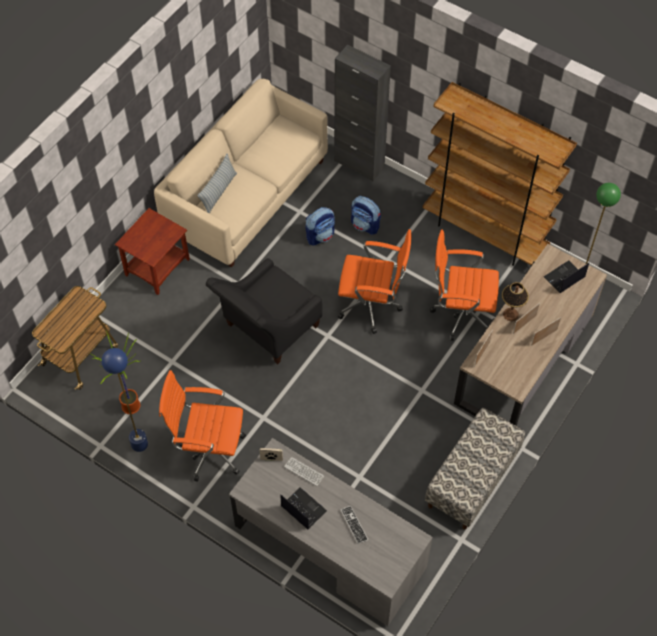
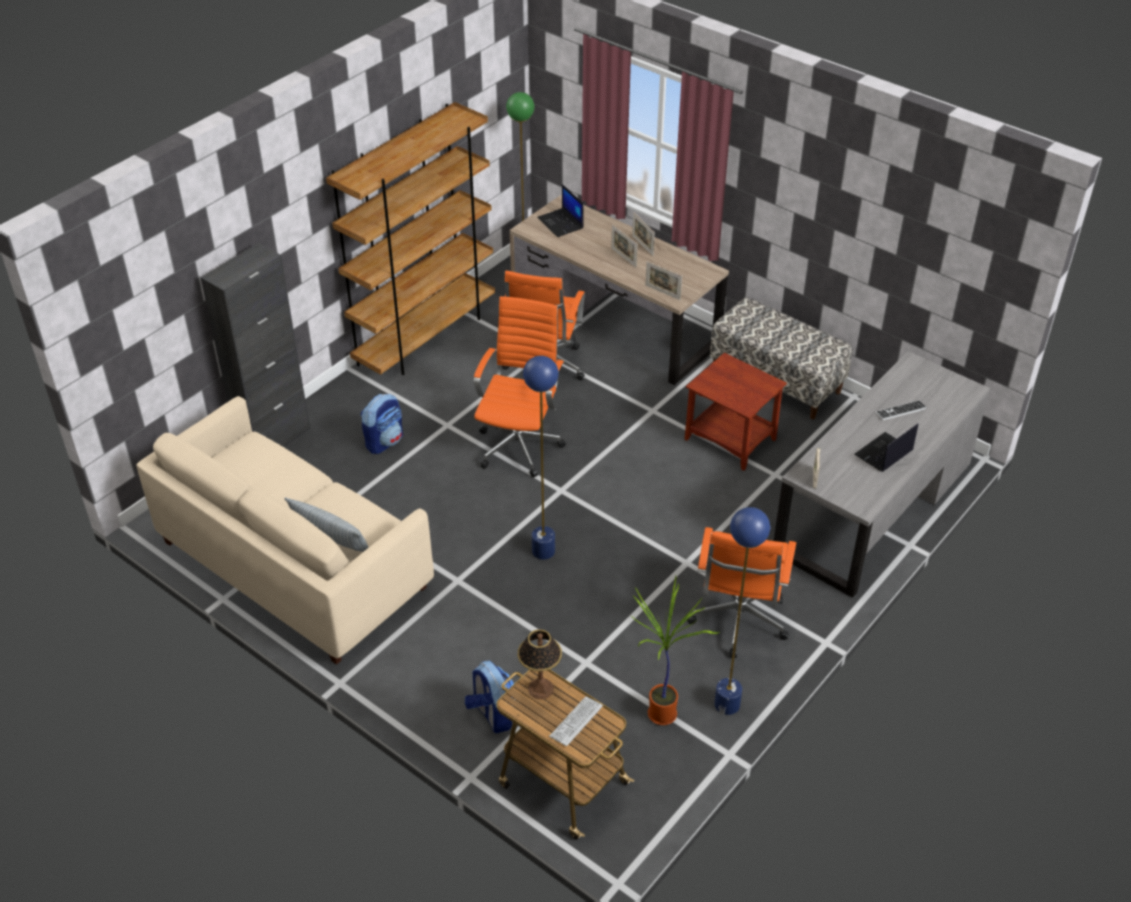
camera: 85 degrees left, 15 degrees down
(156, 267) = (406, 679): brown side table -> brown side table (729, 440)
(268, 329) = (543, 551): black armchair -> blue floor lamp
(304, 471) = (831, 450): keyboard -> keyboard (576, 721)
(320, 235) = (391, 487): backpack -> backpack (492, 714)
(510, 314) = (608, 266): table lamp -> table lamp (540, 689)

